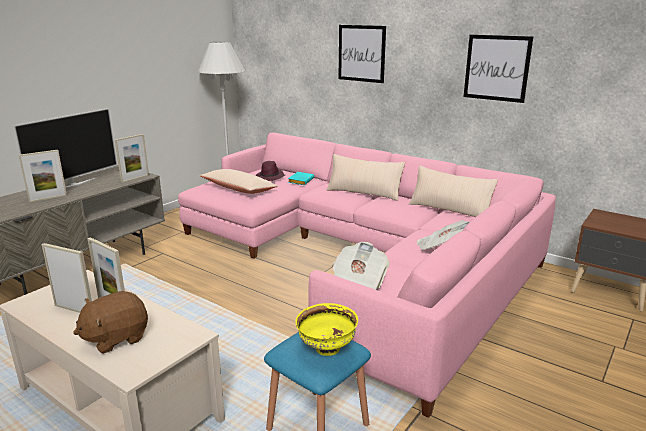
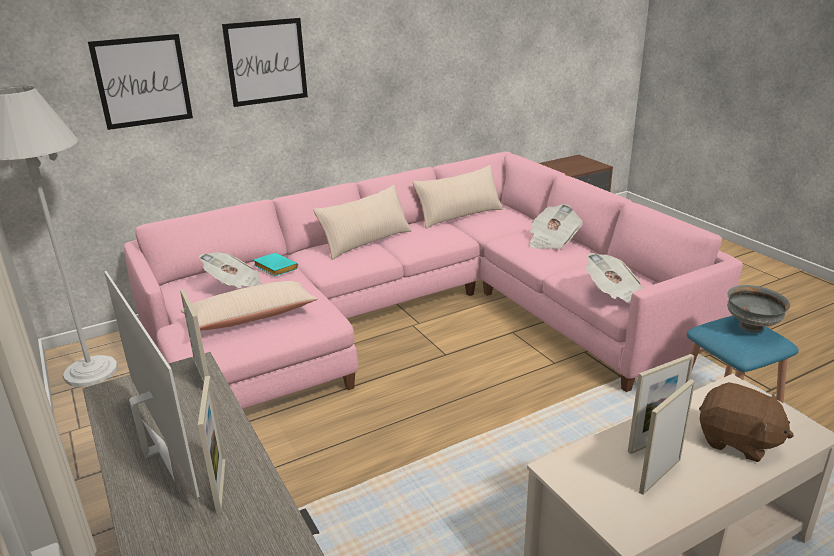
camera: 65 degrees left, 5 degrees up
(116, 338) = (737, 441): brown plush toy -> brown plush toy turned 45 degrees counterclockwise
(270, 178) = (235, 285): purple hat -> newspaper
(327, 349) = (752, 327): yellow bowl -> grey bowl
(496, 68) = (438, 50): picture -> picture (142, 81)

